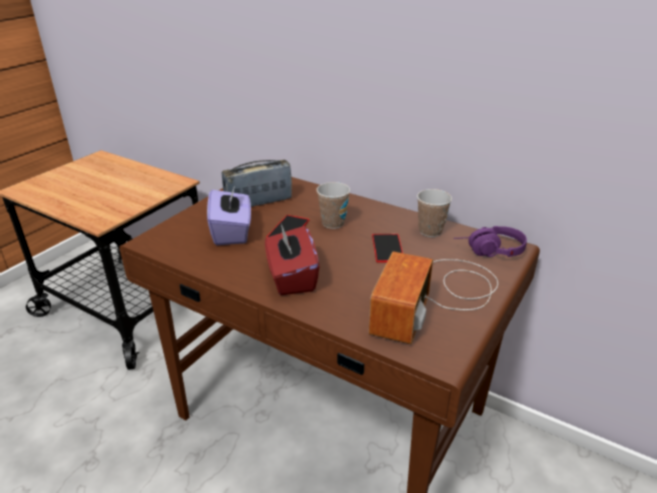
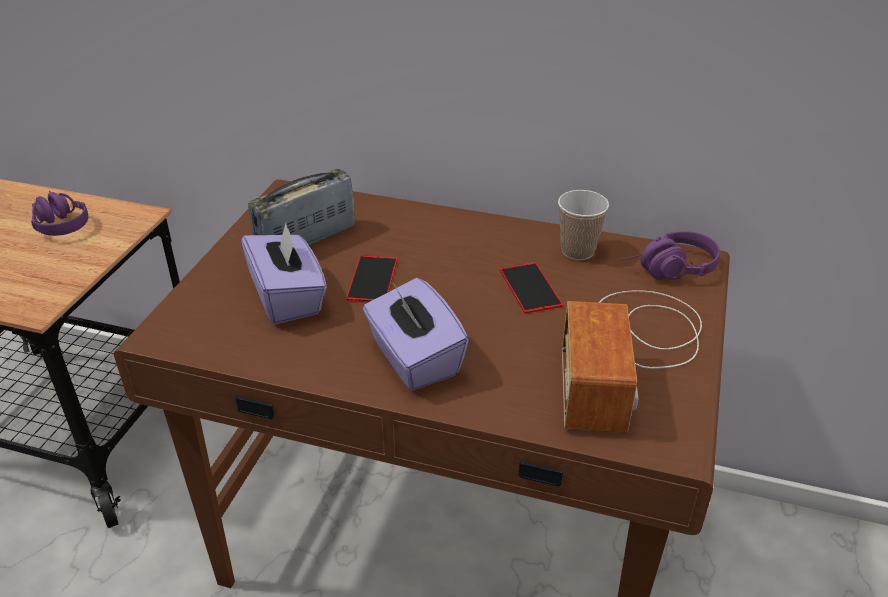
camera: 15 degrees left, 5 degrees up
(134, 180) = (58, 222): none -> purple headphones
(291, 277) = (414, 359): red tissue box -> purple tissue box
(333, 223) = (434, 259): cup -> none

